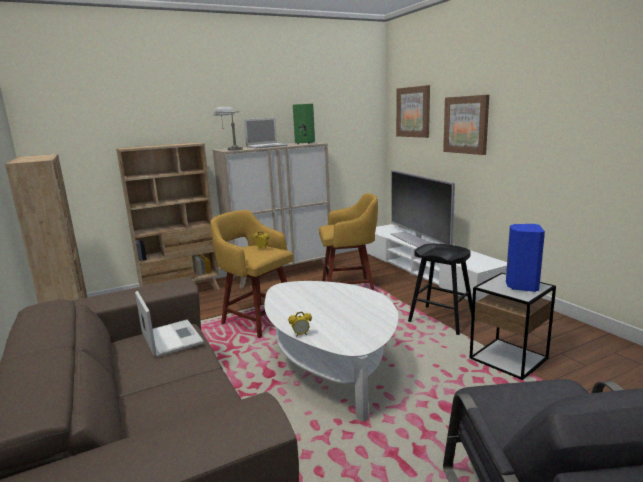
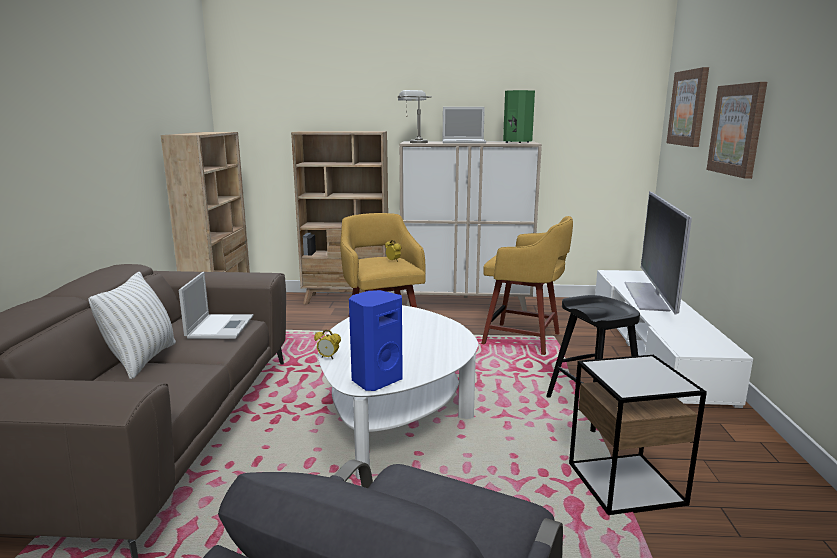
camera: 30 degrees right, 0 degrees up
(141, 389) = (142, 360): none -> white pillow
(521, 286) = (649, 377): blue speaker -> blue speaker (375, 380)

